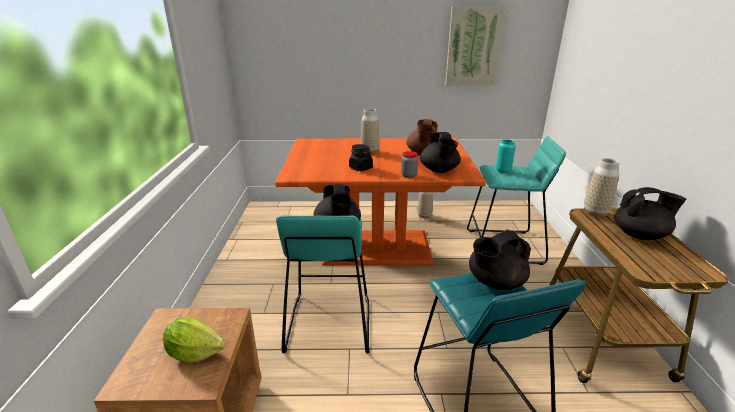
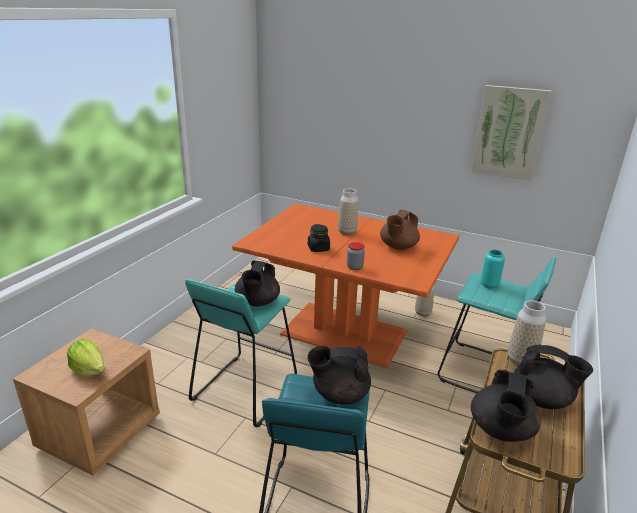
camera: 25 degrees right, 0 degrees up
(439, 170) = (391, 269): black teapot -> black teapot (501, 430)

